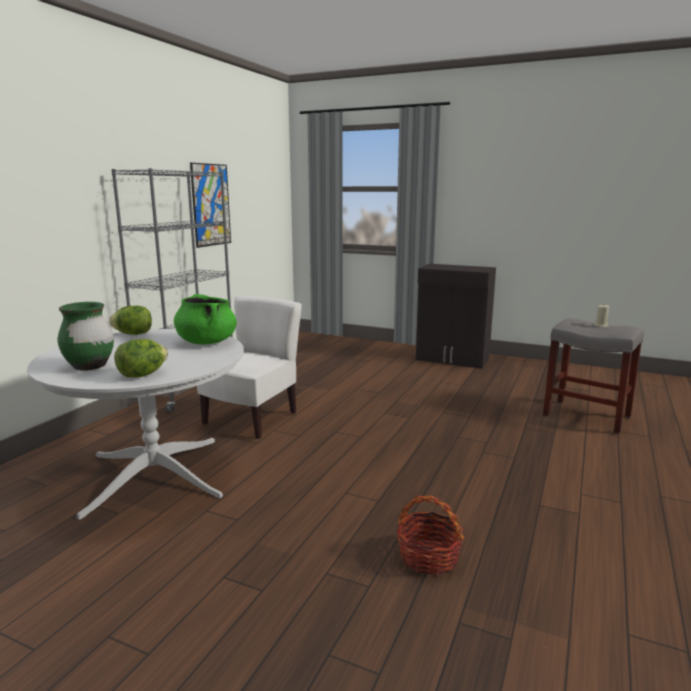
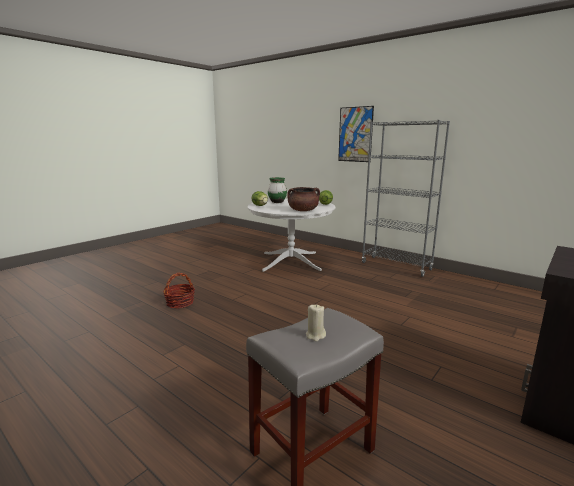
camera: 105 degrees right, 0 degrees up
(206, 342) = (303, 210): green cooking pot -> brown cooking pot
(211, 205) = (482, 146): picture -> picture (355, 134)
(252, 419) = (349, 279): white chair -> none

